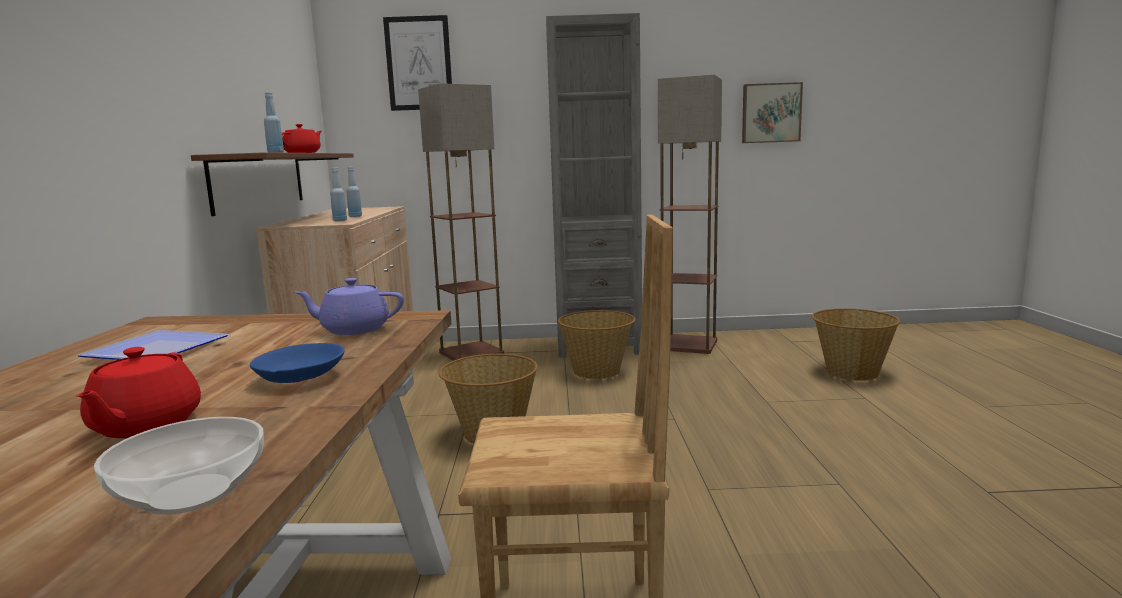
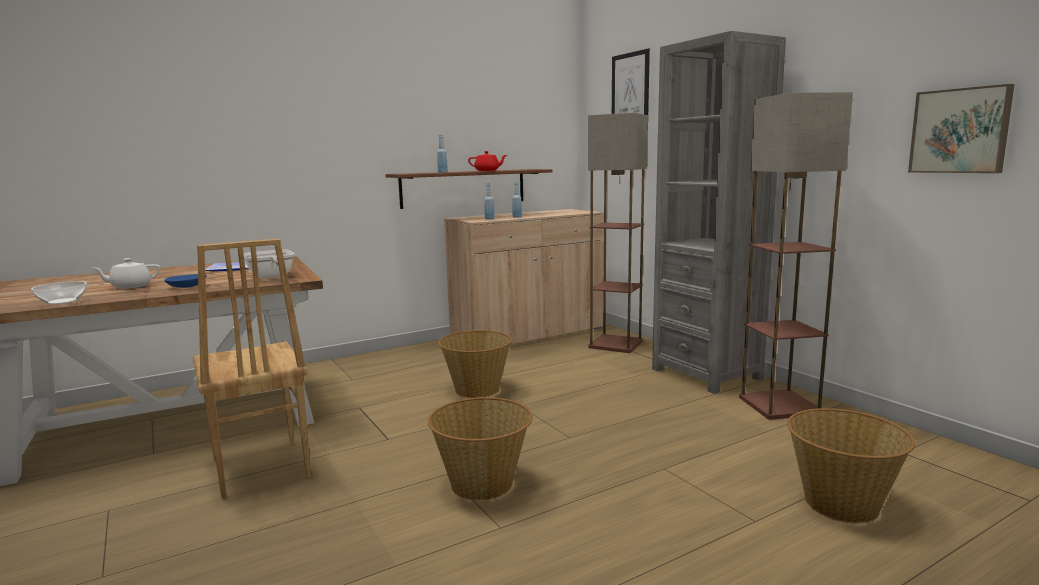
camera: 60 degrees right, 0 degrees up
(144, 426) = (130, 286): red teapot -> white teapot
(353, 330) = (271, 277): purple teapot -> frying pan
(597, 371) = (640, 388): basket -> basket (482, 484)

